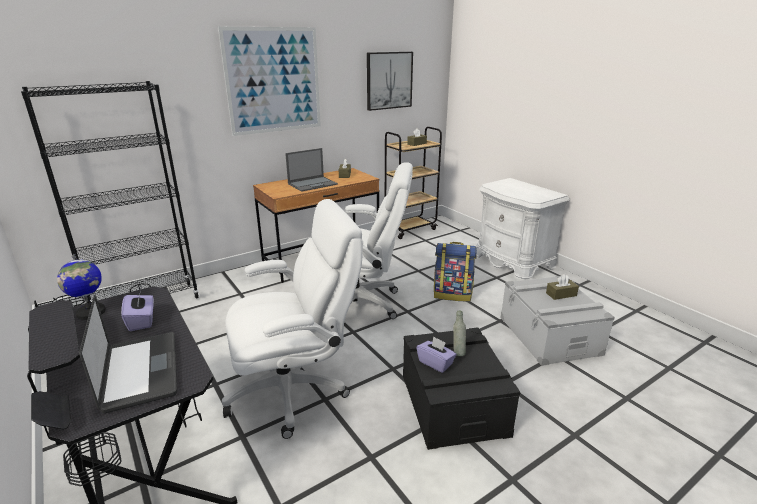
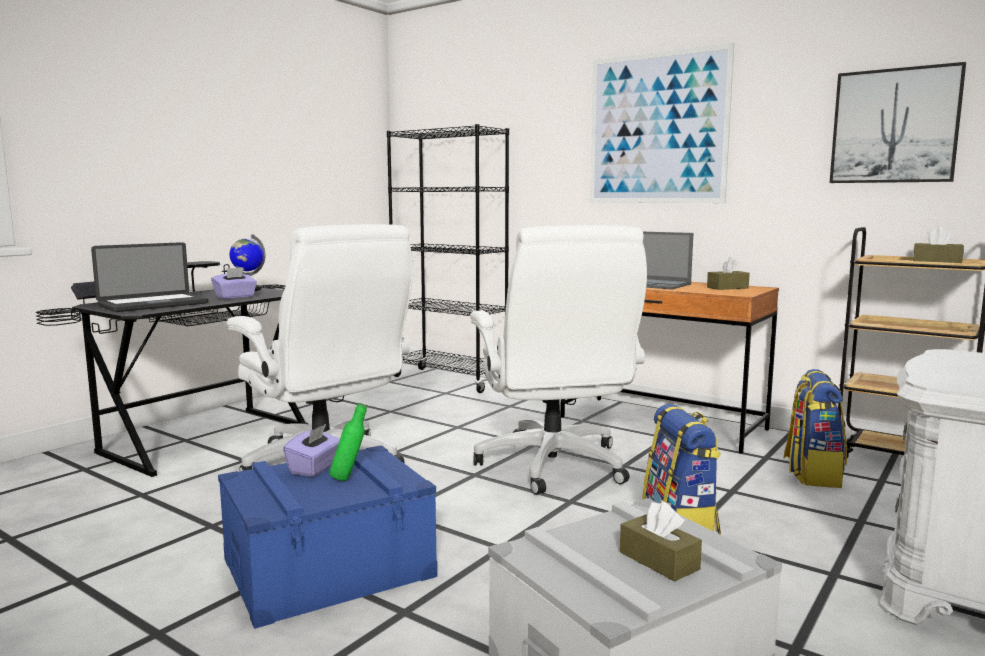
camera: 70 degrees right, 15 degrees down
(411, 249) = (812, 474): none -> backpack
(453, 404) = (328, 567): black storage box -> blue storage box
(458, 352) = (349, 478): grey bottle -> green bottle

